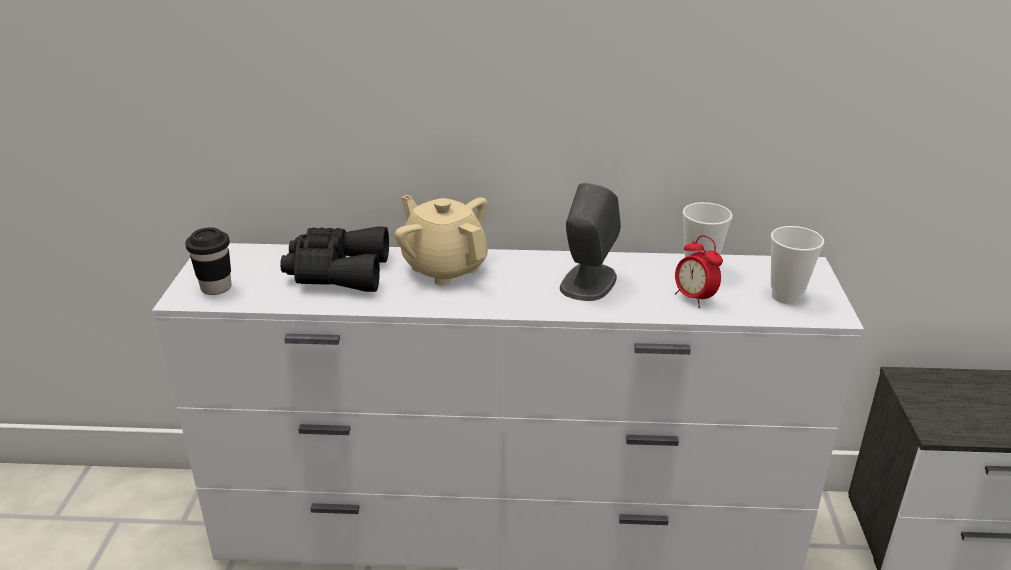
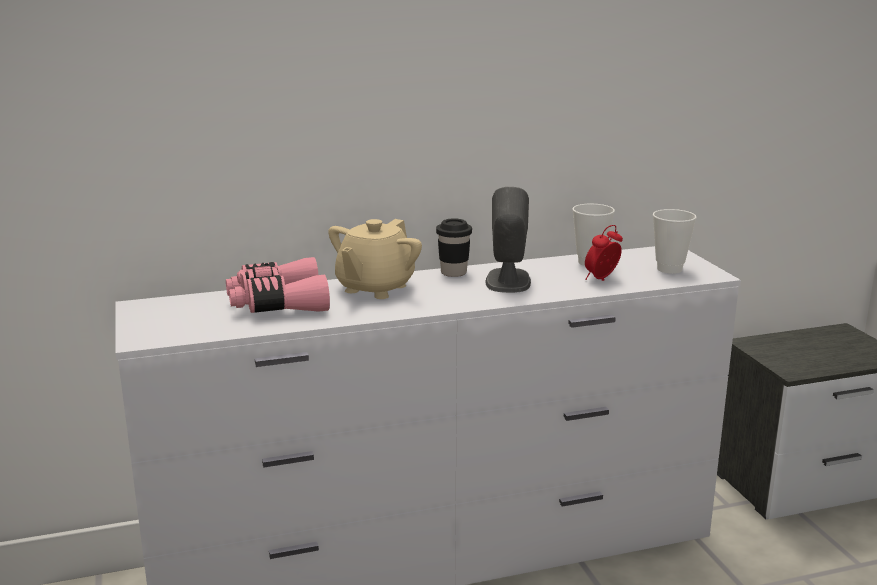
camera: 20 degrees left, 10 degrees down
(216, 288) = (167, 329): black cup -> black cup (453, 273)
(337, 273) = (277, 304): black binoculars -> pink binoculars
(444, 268) = (374, 288): beige teapot -> beige teapot turned 90 degrees counterclockwise
(694, 298) = (601, 279): alarm clock -> alarm clock turned 105 degrees clockwise

